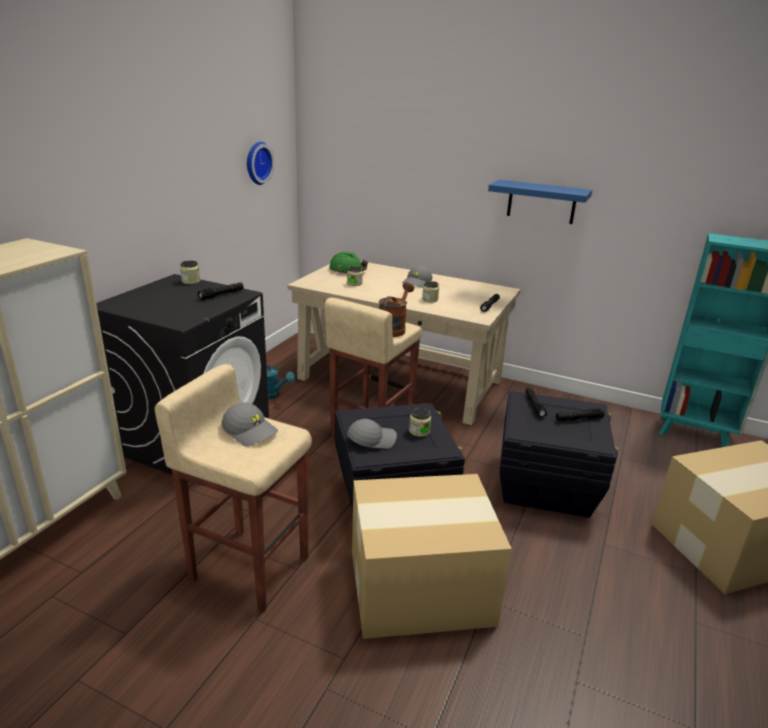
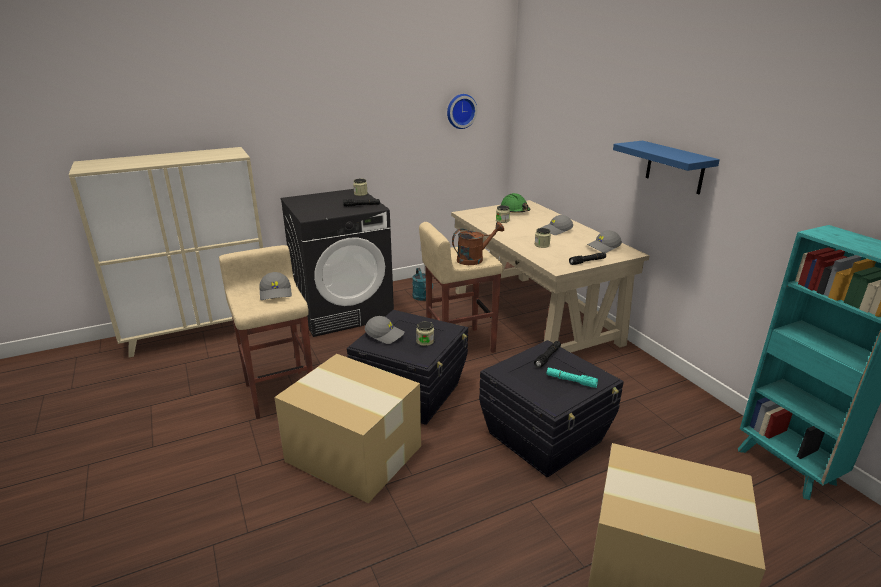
camera: 40 degrees right, 0 degrees up
(479, 290) = (603, 247): none -> grey cap
(578, 419) = (571, 381): black flashlight -> turquoise flashlight

